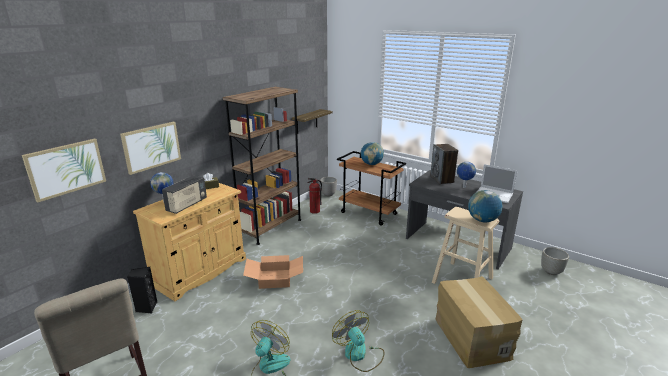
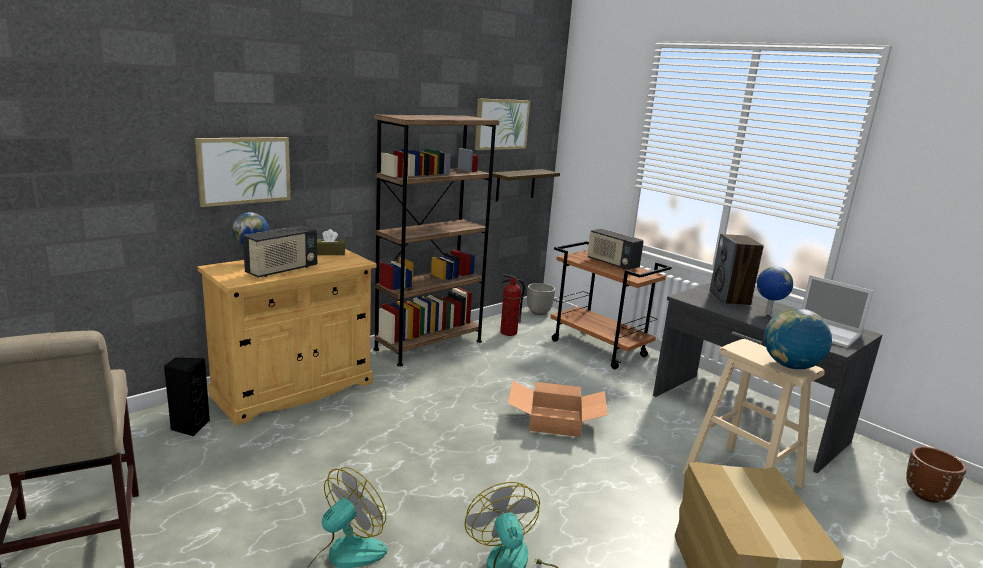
camera: 10 degrees right, 5 degrees down
(66, 168) = (98, 175): picture -> picture (501, 124)
(275, 278) = (409, 419): cardboard box -> cardboard box (556, 420)
(371, 164) = (612, 263): globe -> radio
(551, 271) = (926, 495): grey planter -> brown planter

